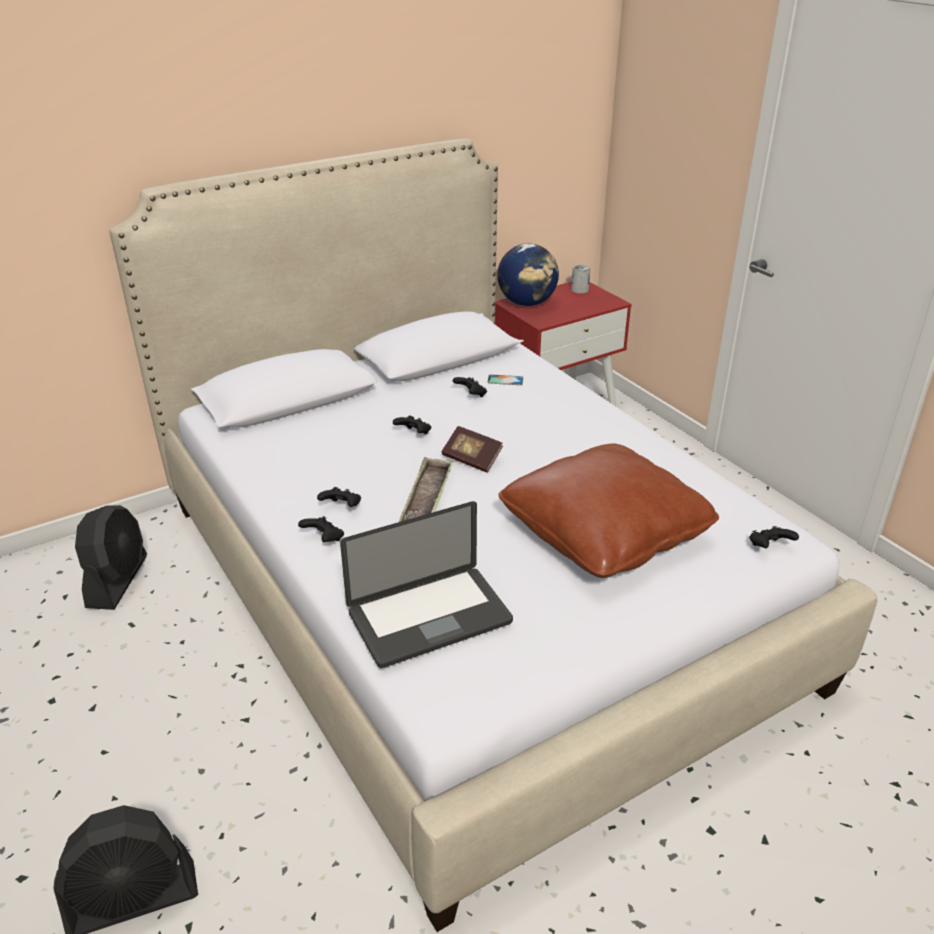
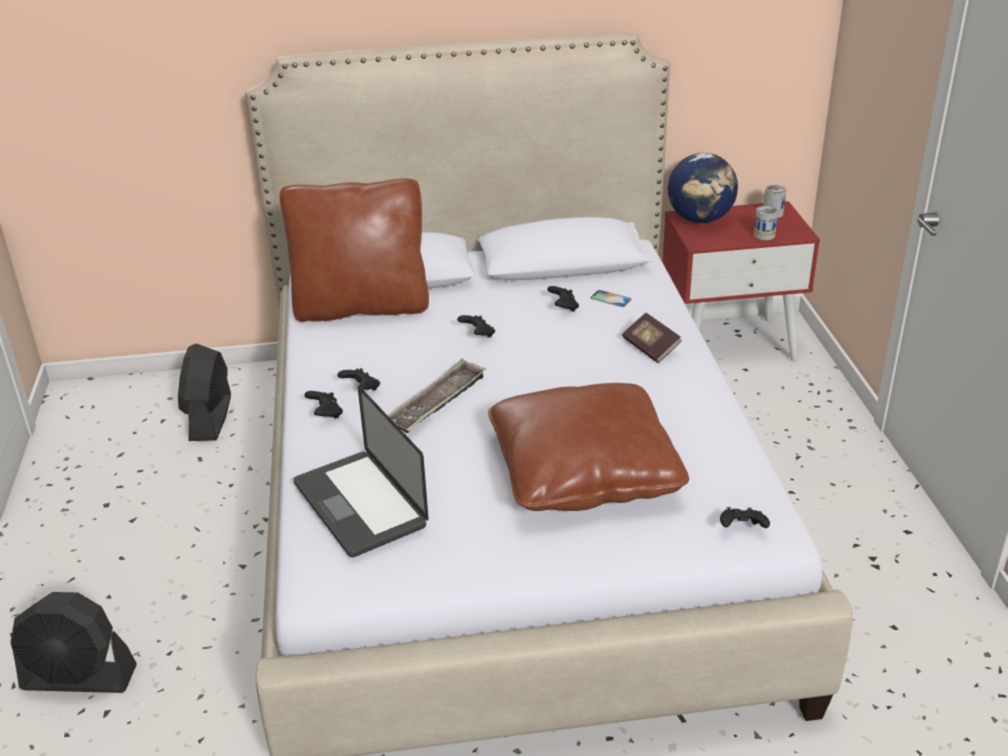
camera: 25 degrees right, 0 degrees up
(118, 581) = (210, 418): black fan -> black fan turned 150 degrees clockwise
(282, 431) = (361, 307): none -> brown pillow
(429, 618) = (360, 505): laptop -> laptop turned 60 degrees clockwise
(472, 459) = (513, 371): book -> book (651, 348)
(587, 307) = (764, 235): none -> can

